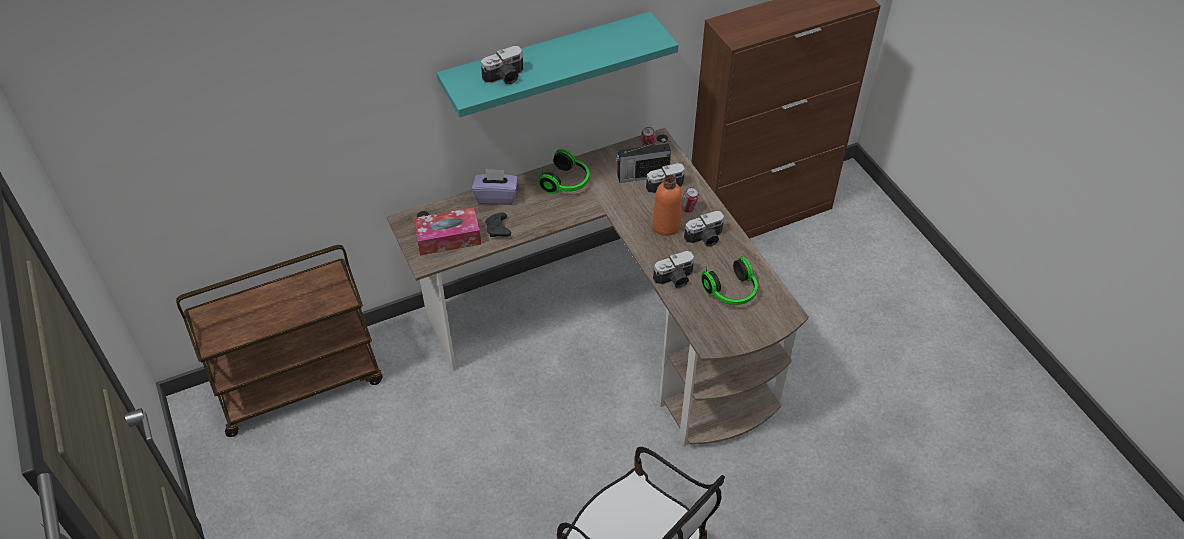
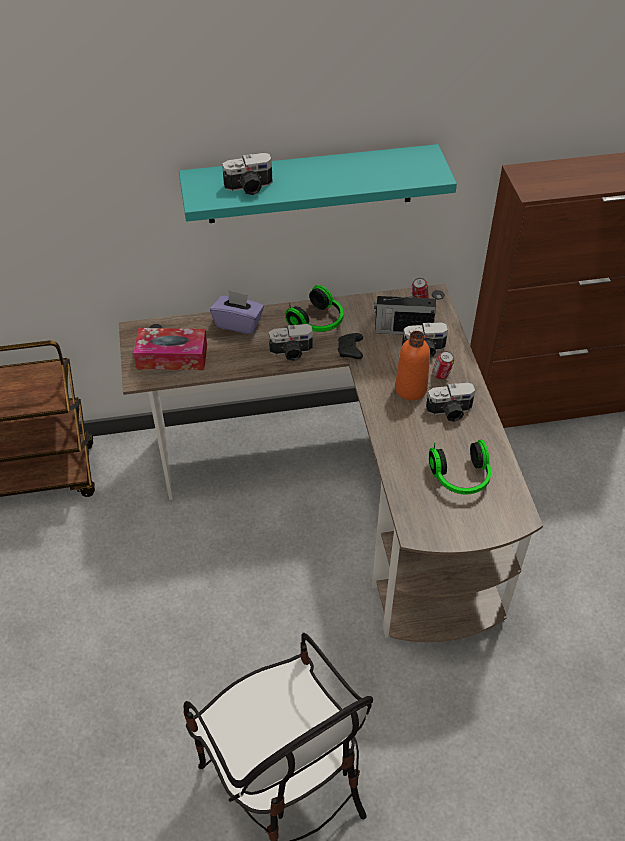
camera: 15 degrees right, 0 degrees up
(498, 230) = (228, 358): black game controller -> black game controller (350, 351)
(675, 279) = (400, 450): camera -> camera (291, 352)

